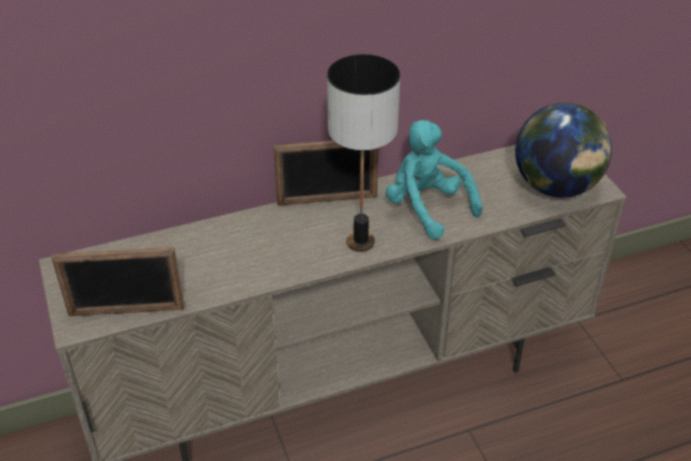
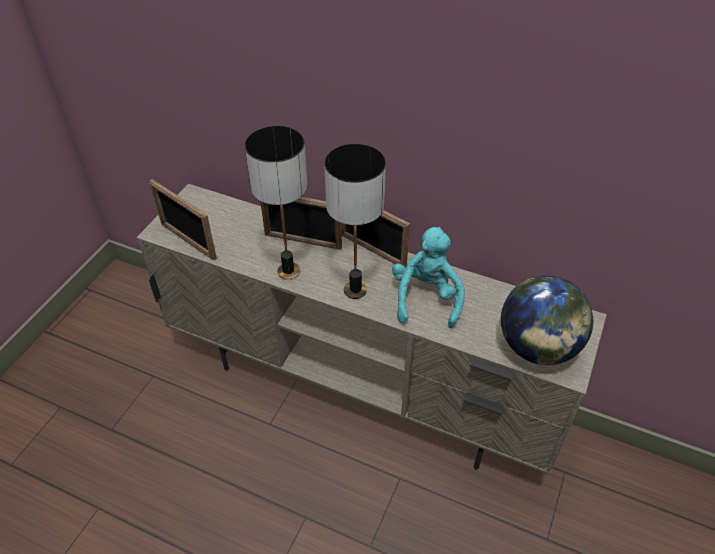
camera: 45 degrees right, 5 degrees up
(251, 234) = (302, 241): none -> picture frame
(275, 267) = (288, 271): none -> table lamp

